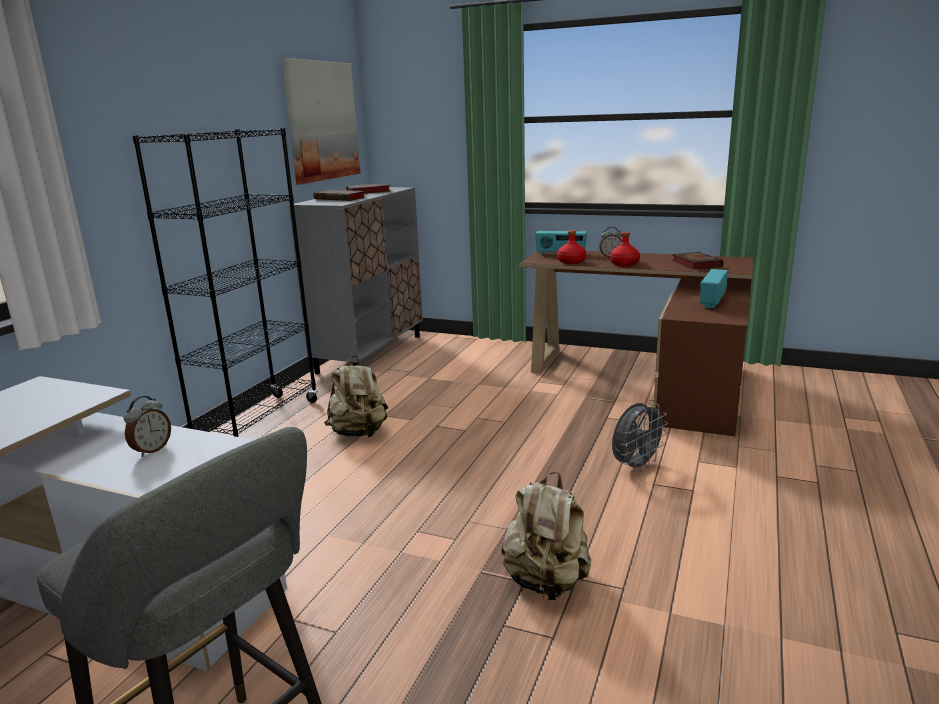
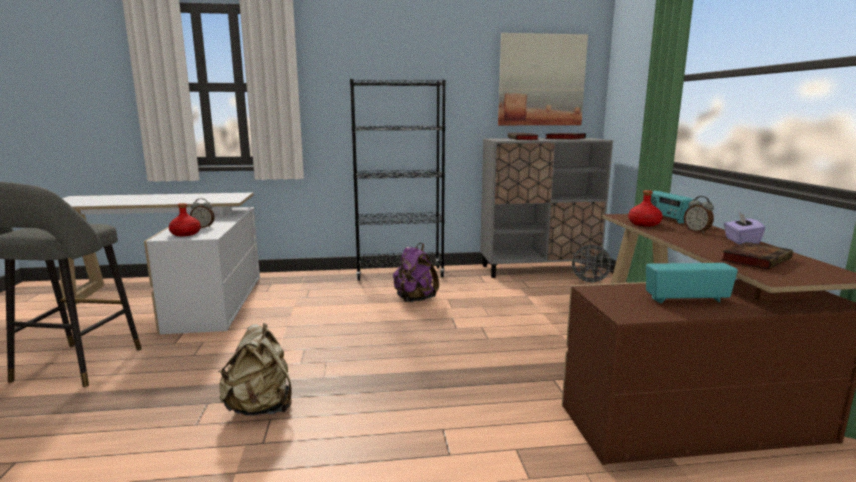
camera: 60 degrees right, 5 degrees down
(359, 433) = (414, 299): beige backpack -> purple backpack
(624, 264) = (680, 238): red bottle -> red bottle (186, 234)
(636, 466) = (468, 413): grey fan -> grey fan (589, 283)
(648, 256) = (741, 241): none -> purple tissue box

